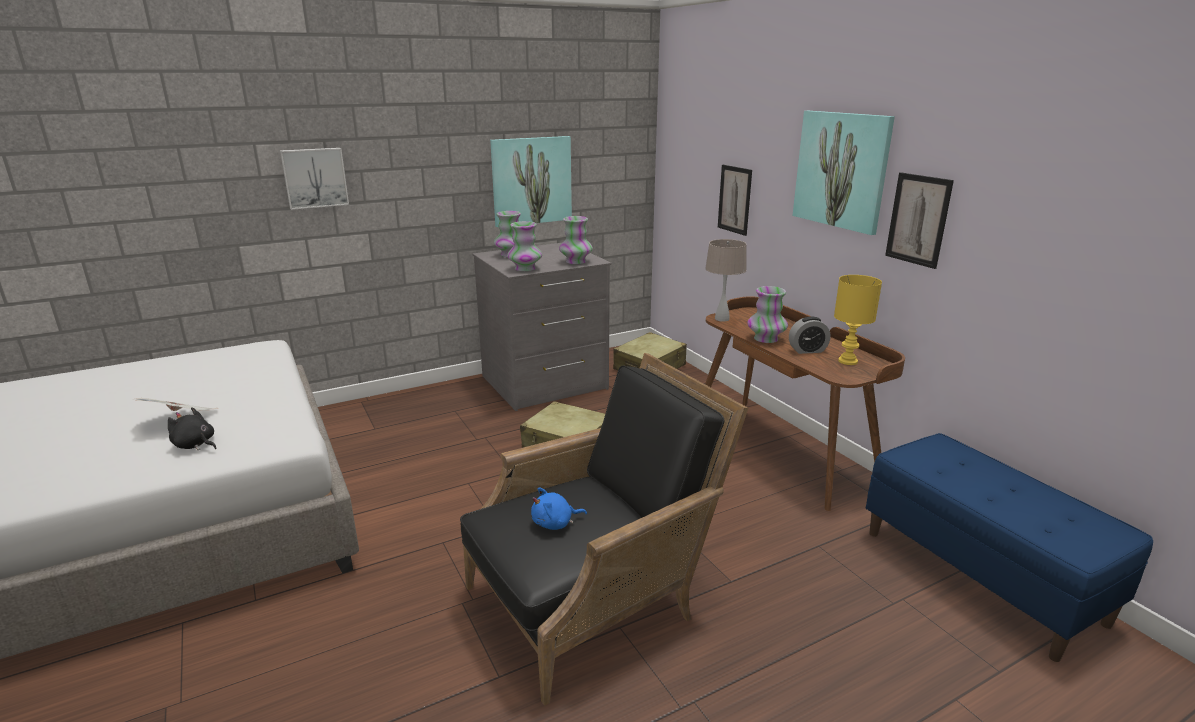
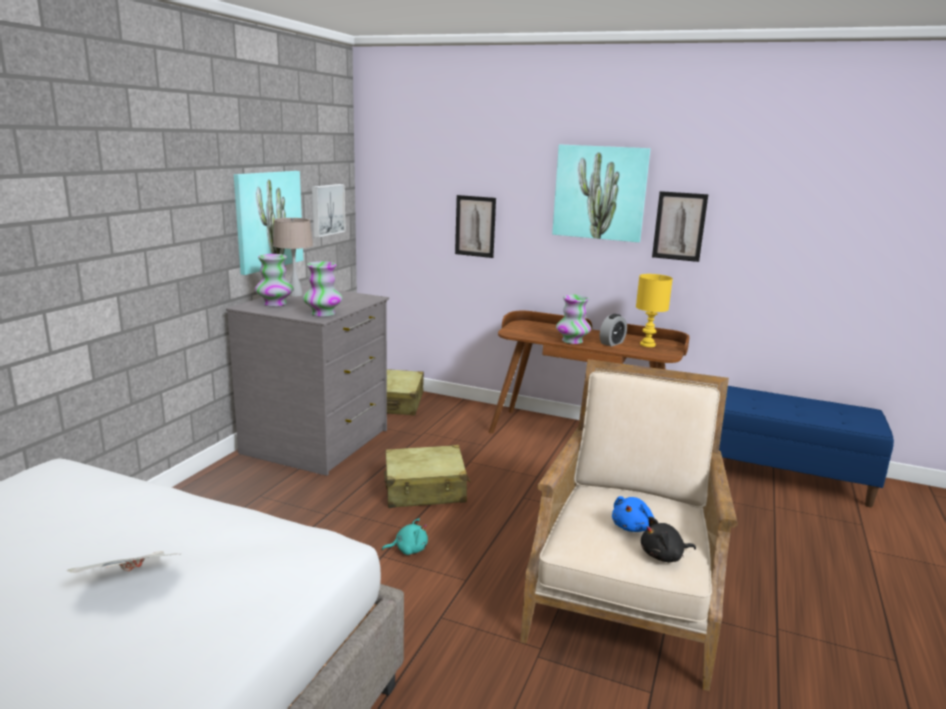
camera: 40 degrees left, 5 degrees down
(195, 445) = (219, 599): black plush toy -> black plush toy (664, 556)
(315, 178) = (56, 225): picture -> picture (326, 209)
(491, 486) = (408, 549): none -> turquoise plush toy
(576, 262) = (356, 301): vase -> none
(595, 597) = (624, 596): black armchair -> beige armchair
(722, 319) = (514, 333): beige table lamp -> beige table lamp (295, 294)

